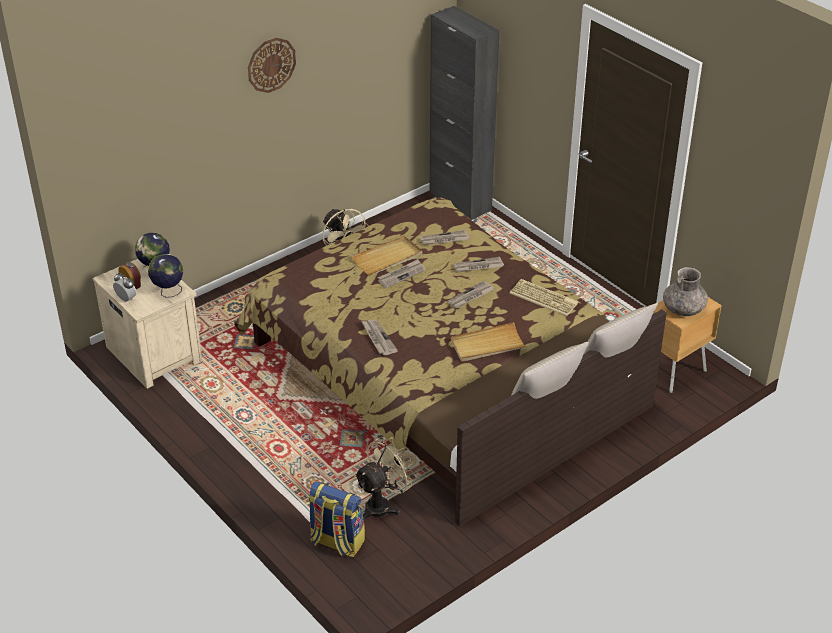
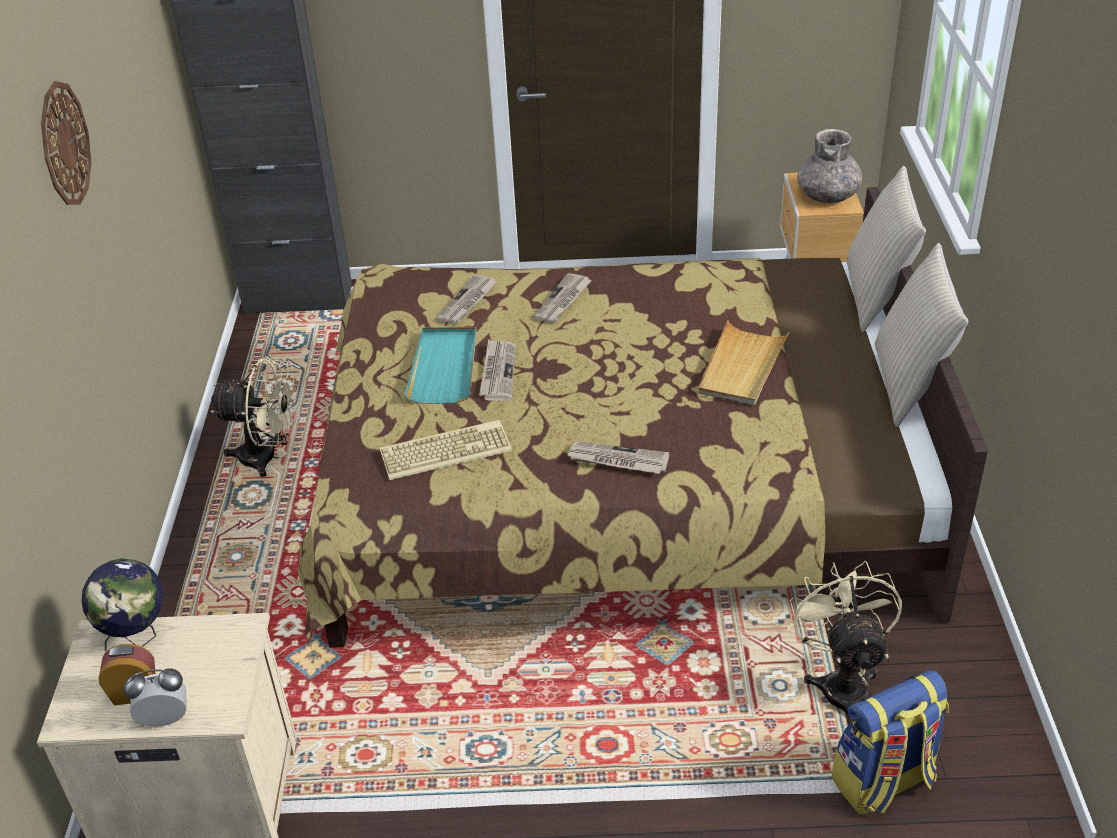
camera: 50 degrees left, 0 degrees up
(168, 292) = (220, 648): globe -> none
(388, 258) = (444, 368): beige tray -> turquoise tray
(470, 296) = (620, 335): newspaper -> none
(544, 298) = (692, 279): keyboard -> keyboard (446, 450)

